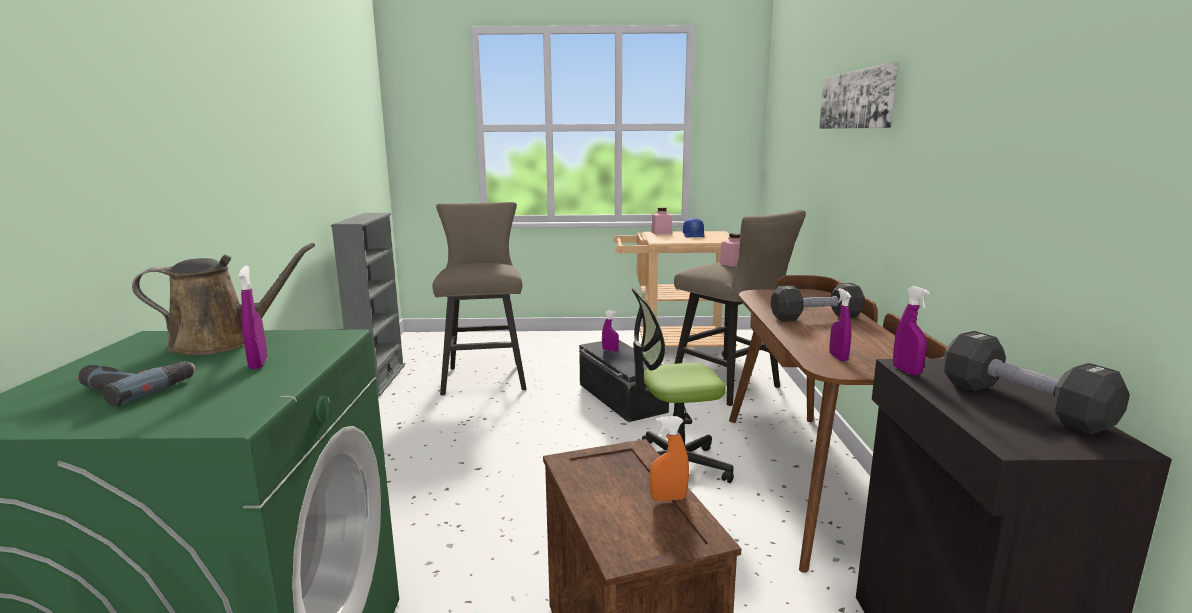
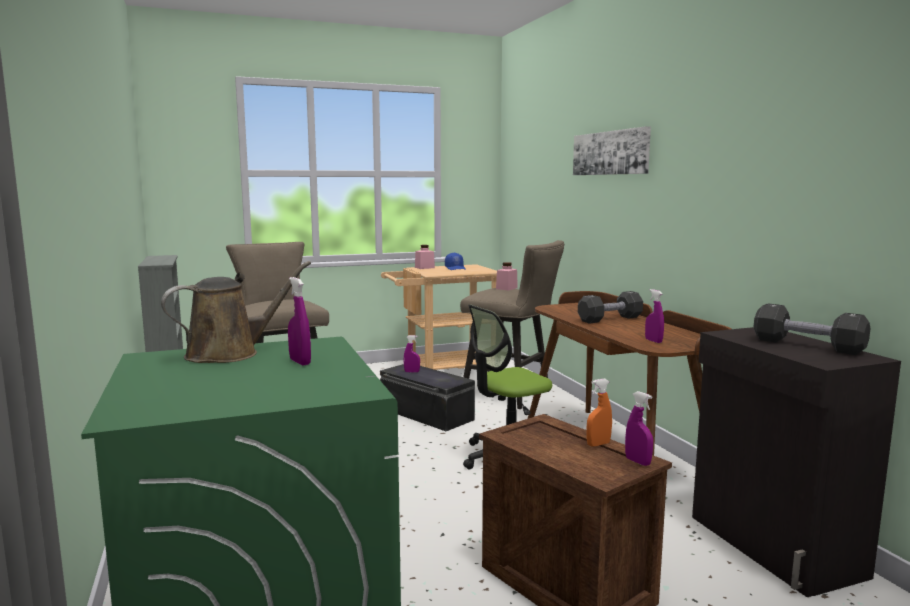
camera: 20 degrees left, 5 degrees down
(135, 386) = (225, 384): power drill -> none
(906, 371) = (726, 336): purple spray bottle -> purple spray bottle (638, 462)

